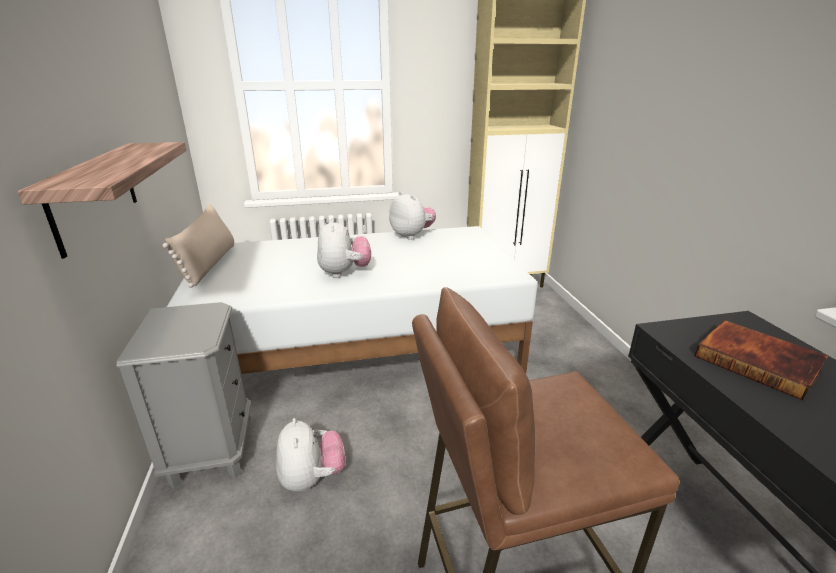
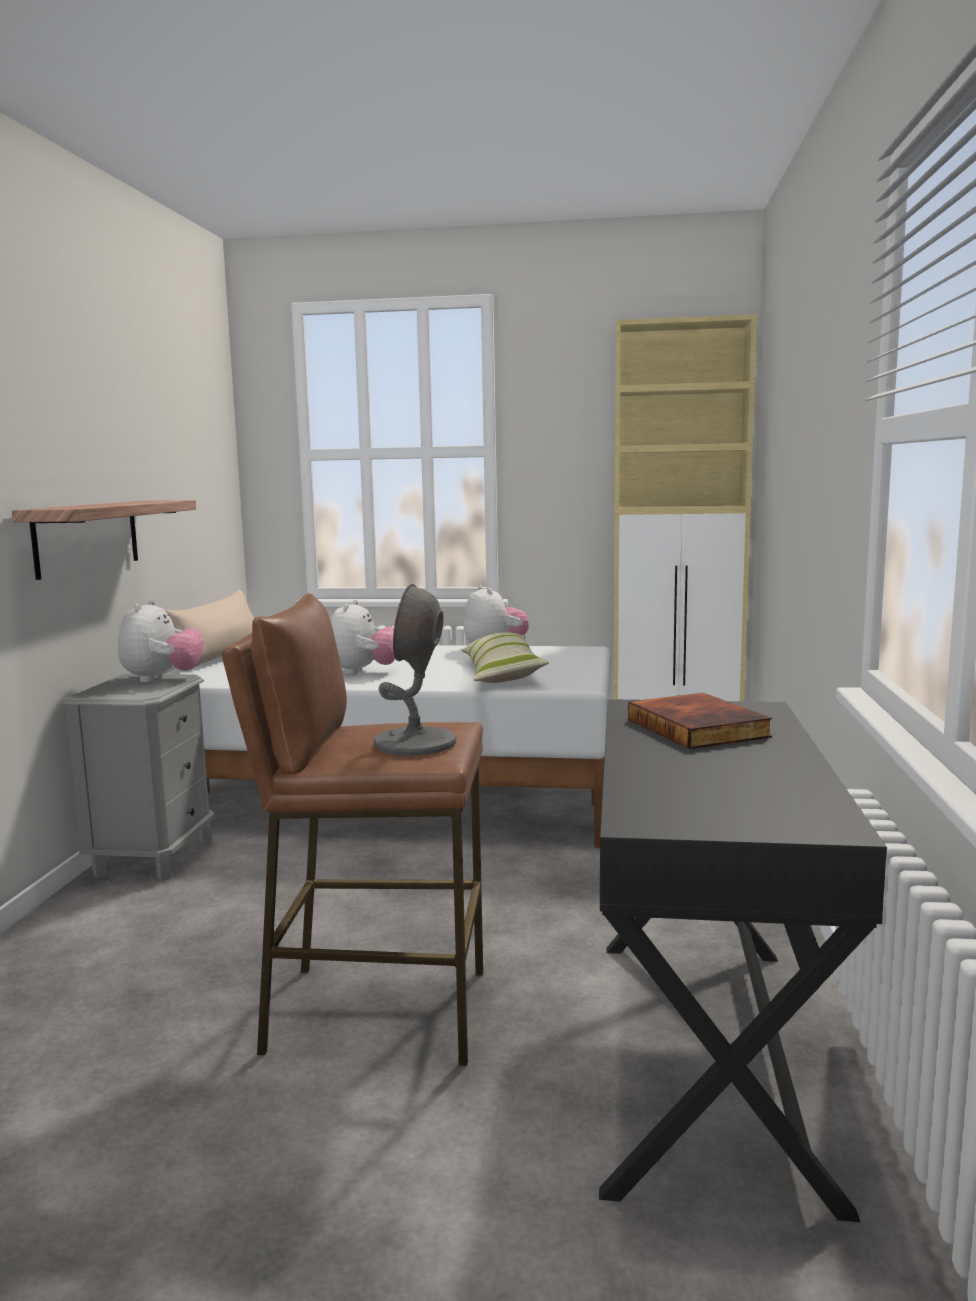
camera: 20 degrees right, 15 degrees down
(312, 478) = (242, 893): plush toy -> plush toy (162, 679)
(446, 264) = (501, 673): none -> pillow
(589, 432) = (415, 743): none -> grey table lamp

